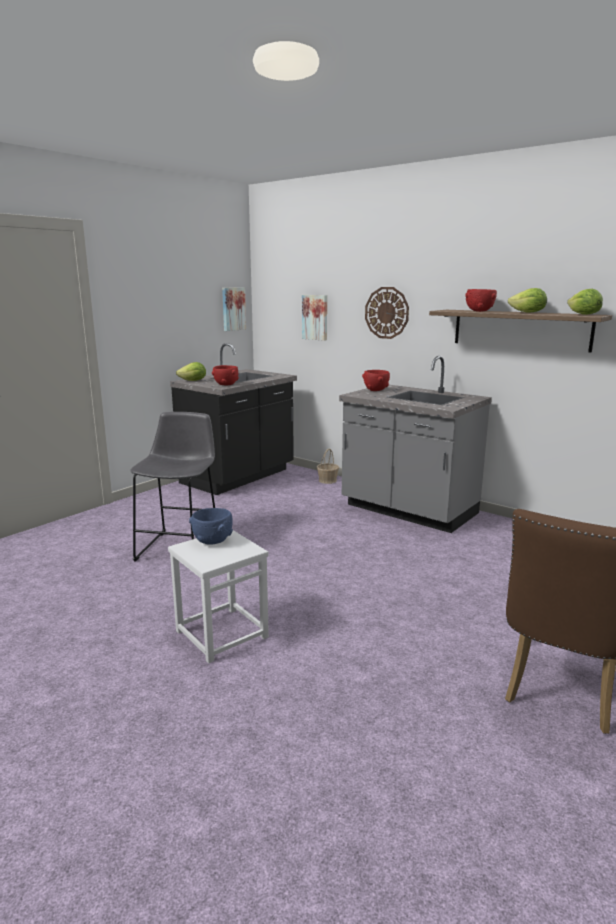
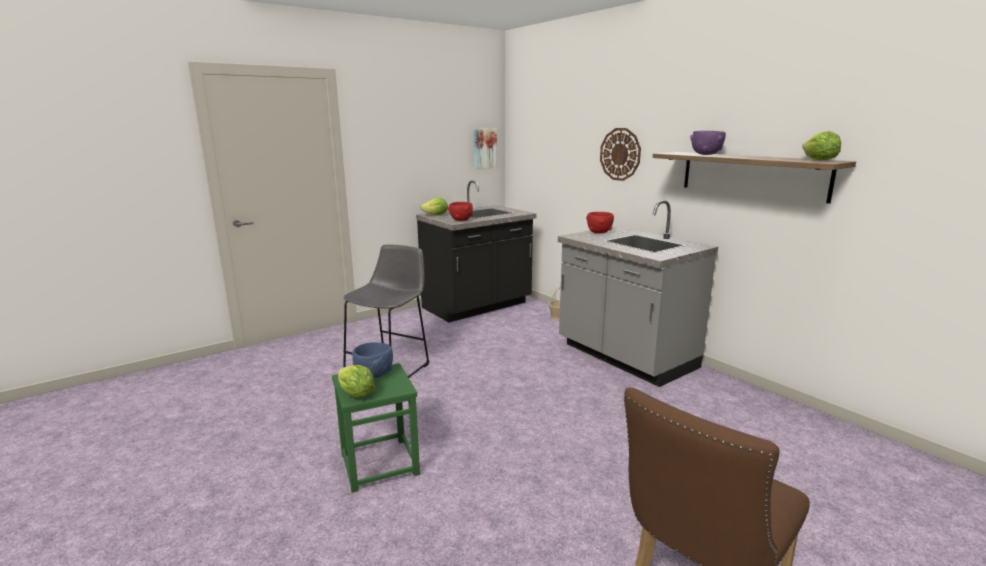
camera: 15 degrees right, 0 degrees up
(221, 633) = (379, 463): white stool -> green stool
(315, 317) = (557, 157): picture -> none
(479, 311) = (706, 154): red bowl -> purple bowl
(528, 312) = (757, 157): lettuce -> lettuce (356, 395)

